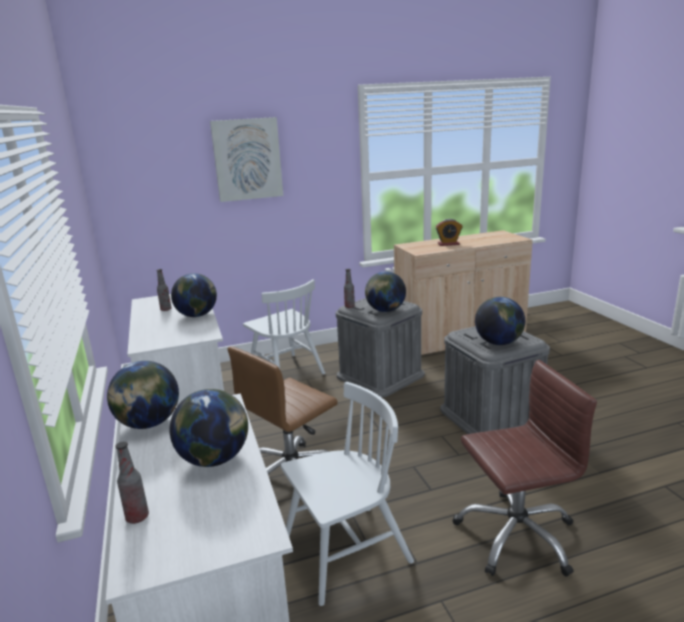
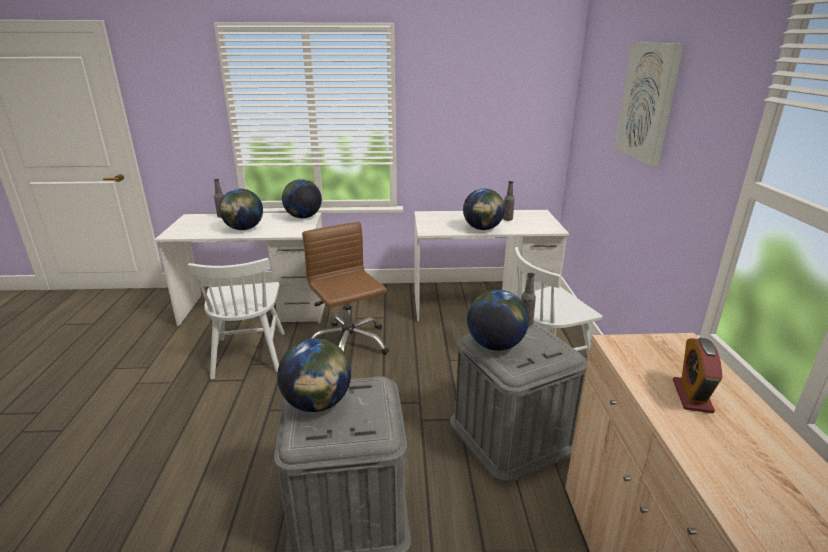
camera: 105 degrees right, 5 degrees up
(516, 535) = (174, 440): brown office chair -> none

